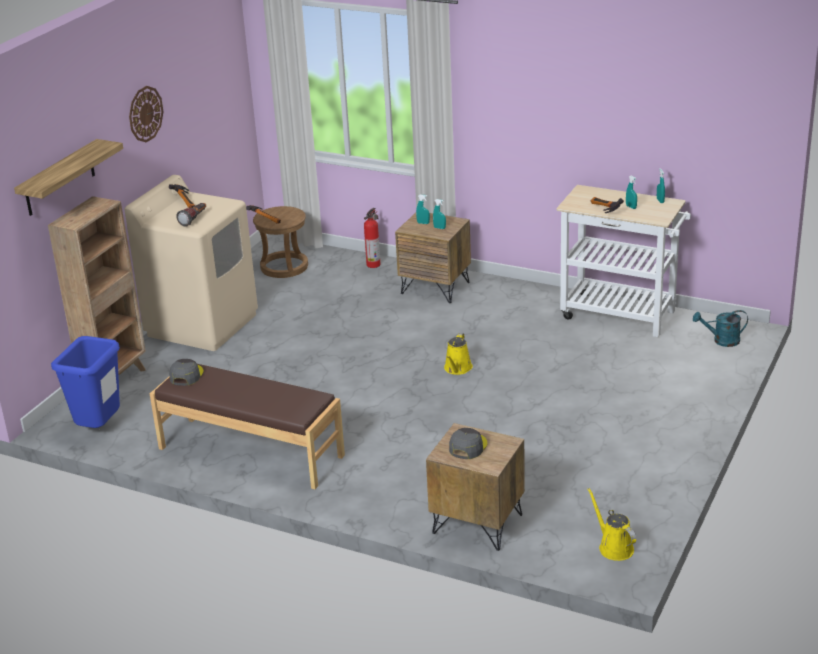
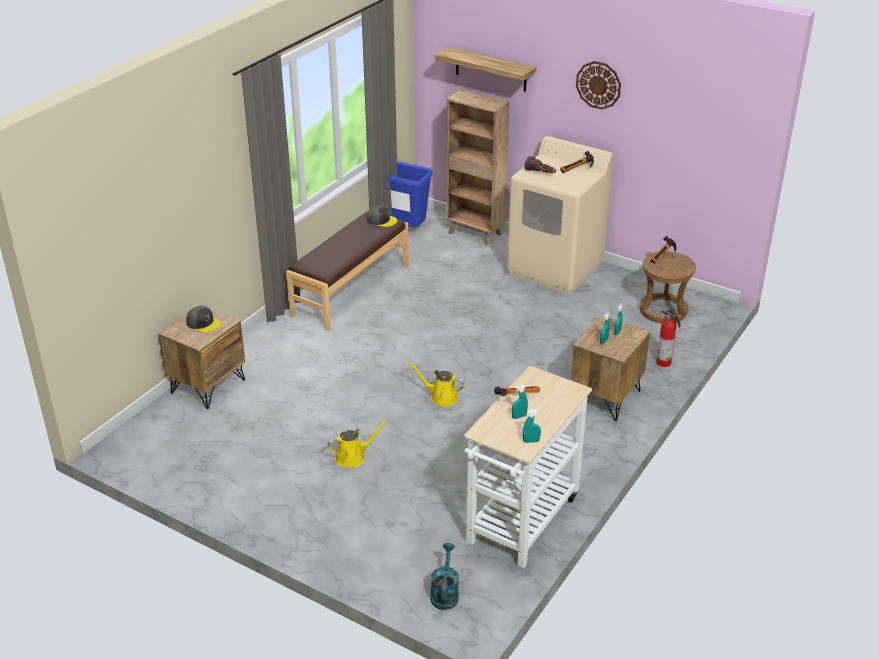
camera: 95 degrees right, 5 degrees up
(613, 547) = (141, 451): yellow watering can -> yellow watering can (353, 457)

